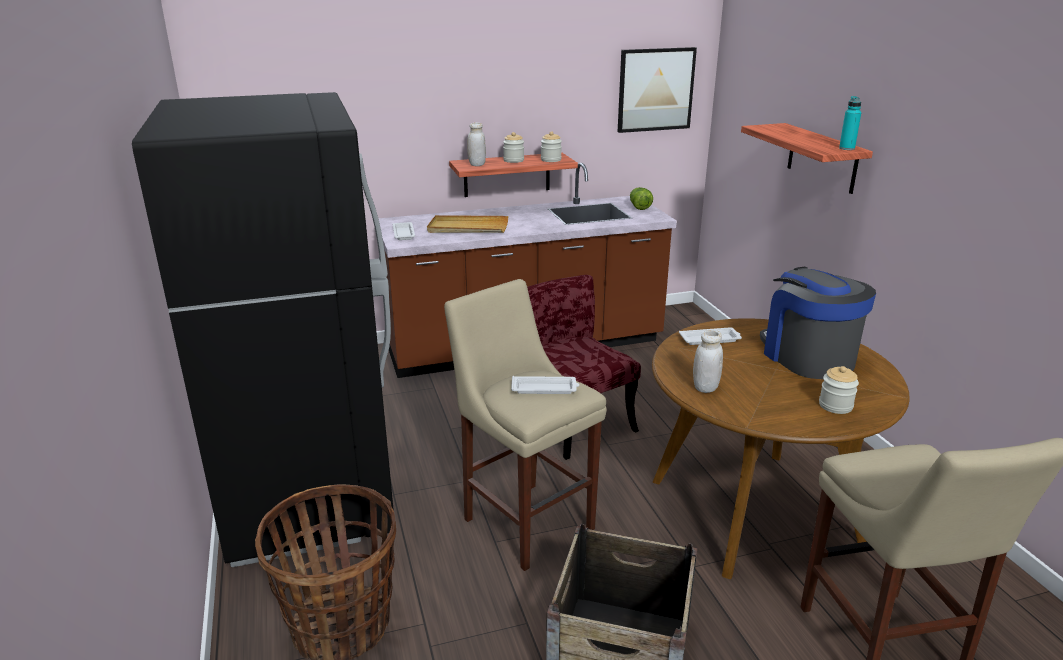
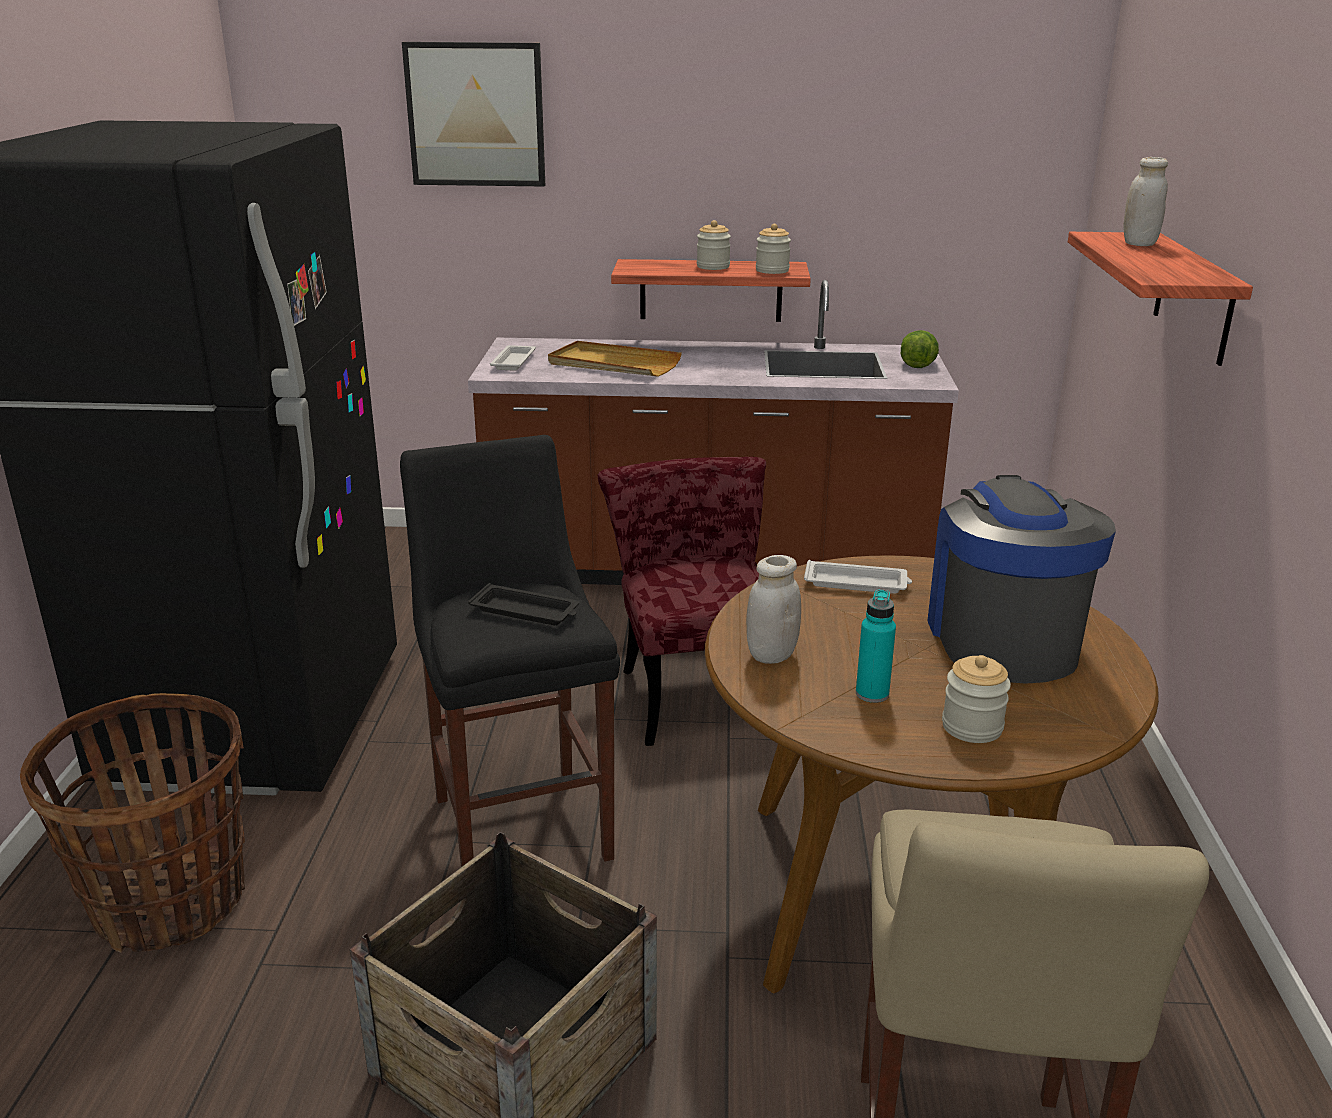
camera: 20 degrees right, 0 degrees up
(477, 164) = (650, 267): white jar -> white jar (1139, 244)
(525, 520) = (520, 821): beige stool -> black stool
(545, 389) = (526, 611): white tray -> black tray
(655, 90) = (979, 168): picture -> picture (476, 115)
(846, 148) = (1206, 278): turquoise bottle -> turquoise bottle (872, 694)

